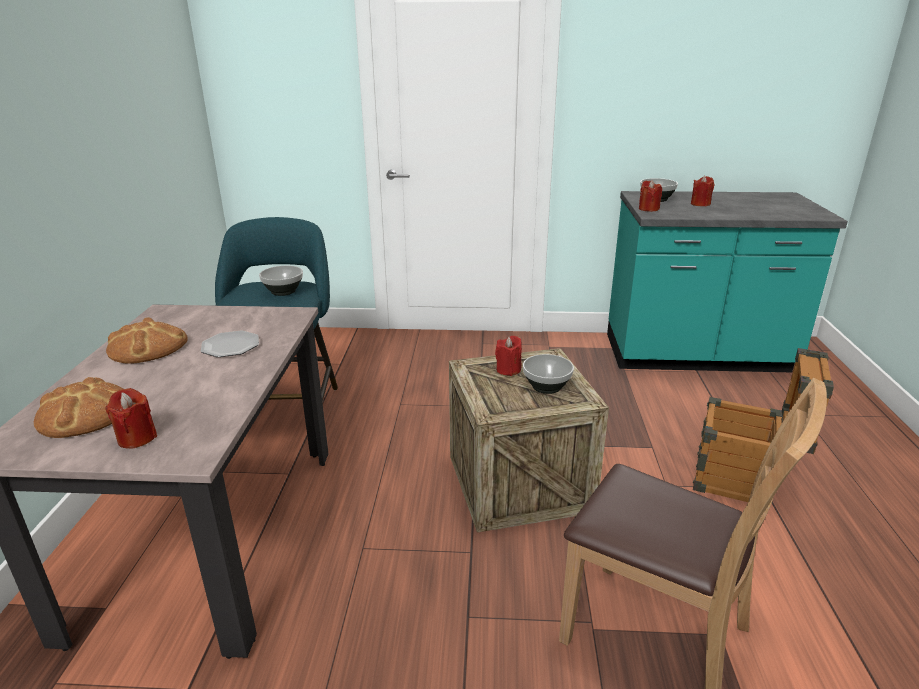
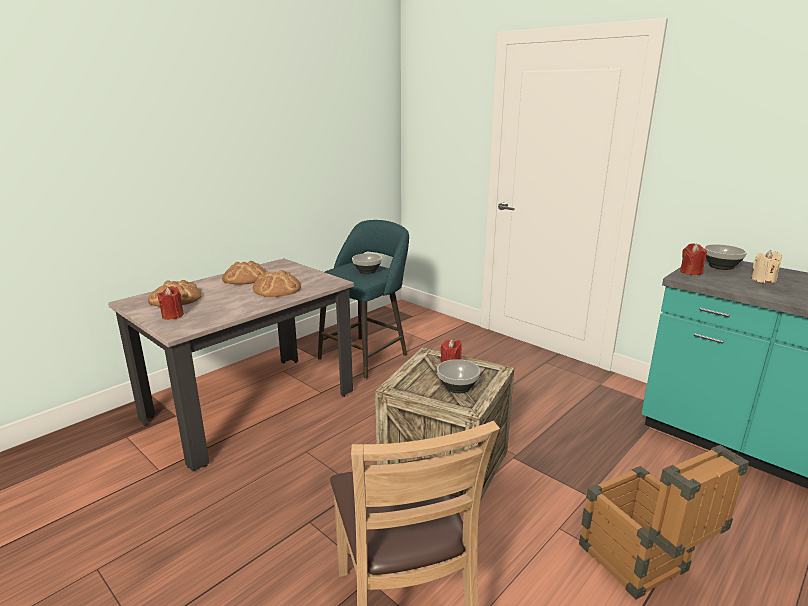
camera: 40 degrees right, 5 degrees down
(230, 346) = (277, 288): plate -> bread
(700, 204) = (763, 280): red candle -> beige candle

